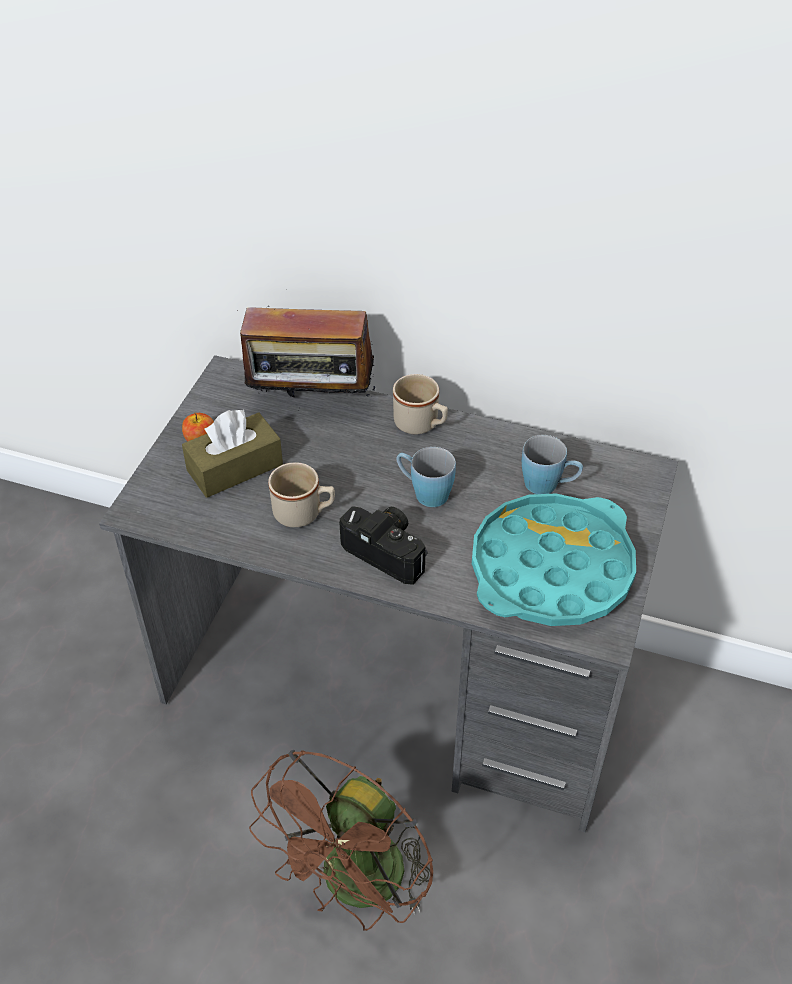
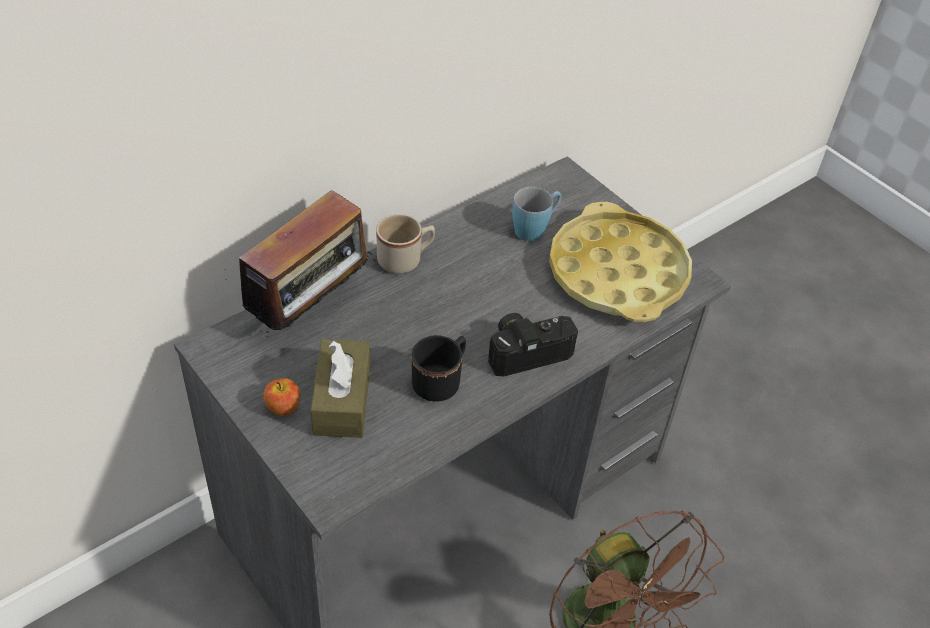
camera: 60 degrees left, 0 degrees up
(304, 513) = (441, 381): beige mug -> black mug
(424, 492) = (482, 297): blue mug -> none
(551, 569) = (617, 273): turquoise tray -> yellow tray

